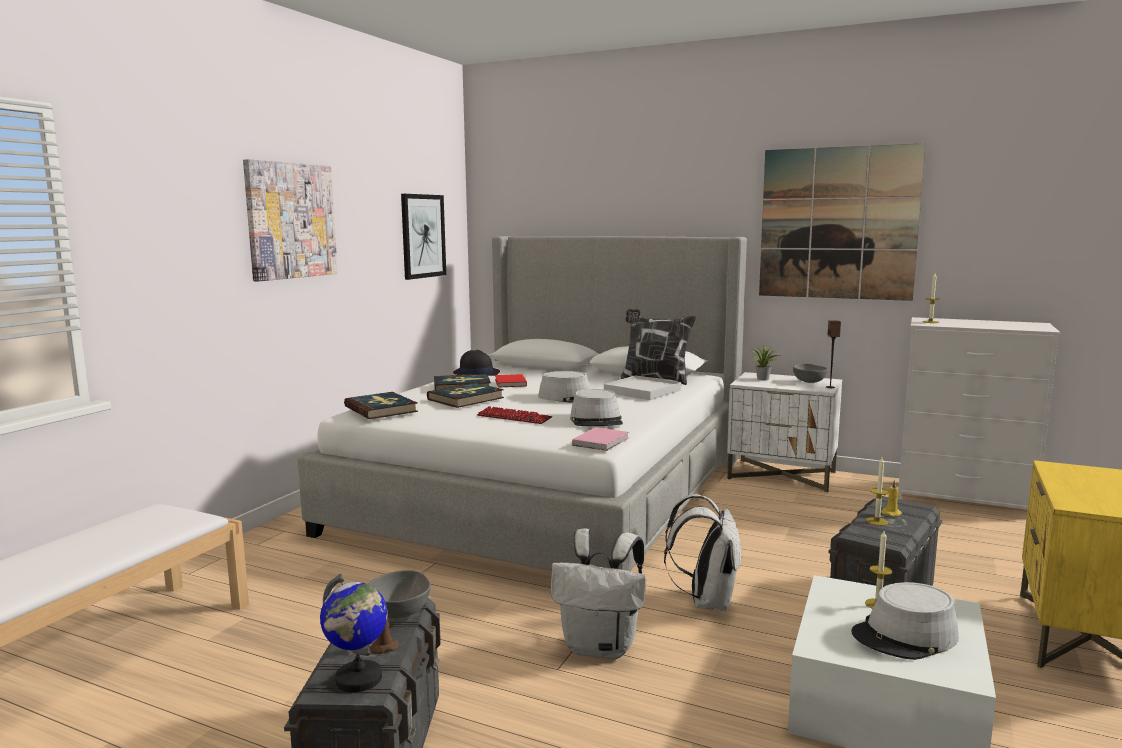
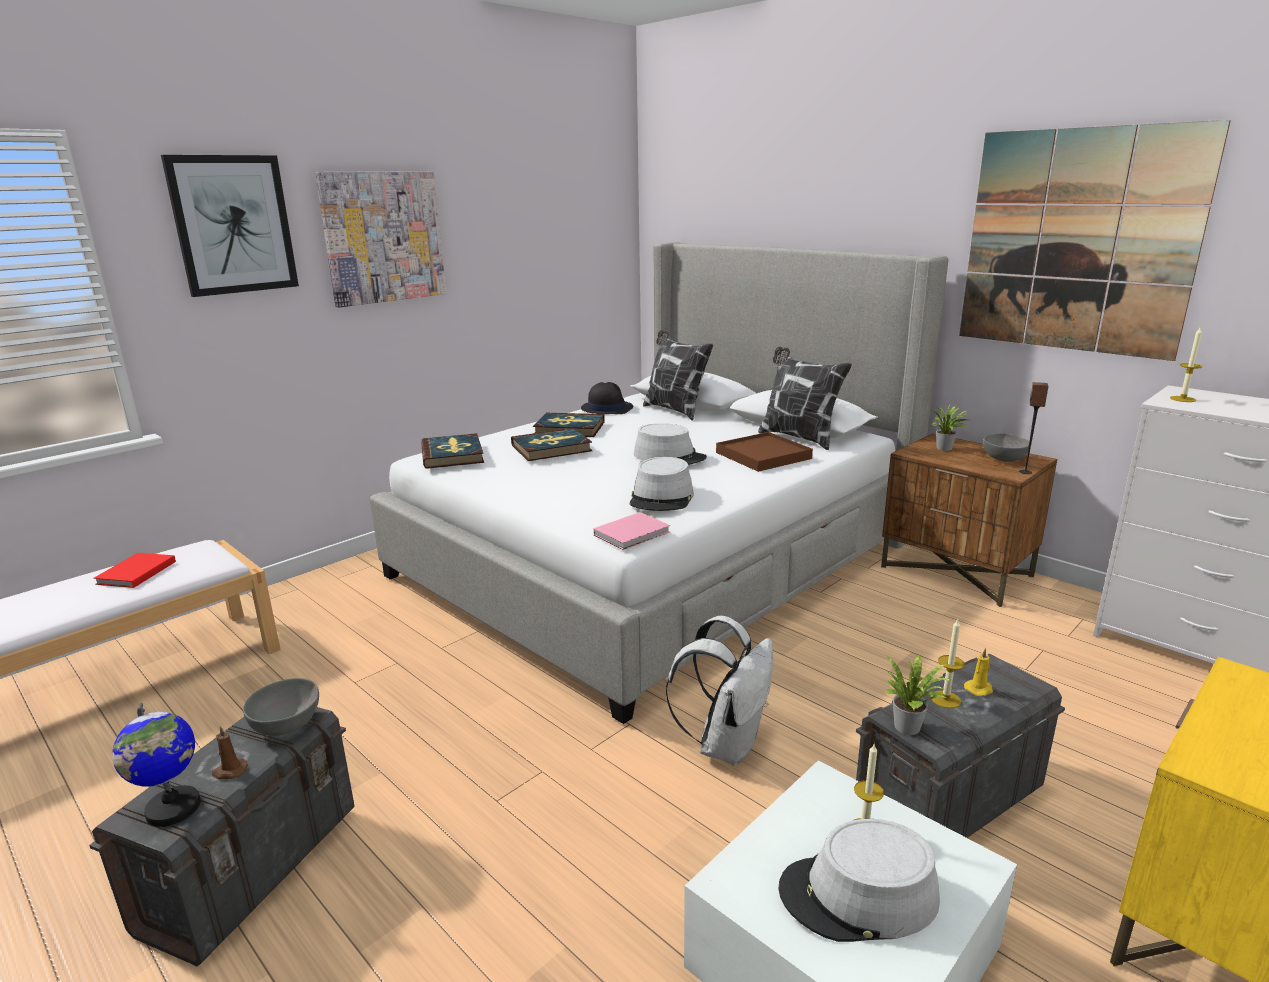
camera: 20 degrees right, 10 degrees up
(423, 236) = (571, 244): picture -> picture (233, 225)
(510, 383) = (625, 427): red book -> red book (134, 573)
(514, 417) = (575, 482): keyboard -> none
(536, 370) = (675, 410): none -> pillow
(601, 647) = (563, 782): white backpack -> none
(642, 391) = (763, 456): white tray -> brown tray
(782, 476) = (957, 572): white nightstand -> brown nightstand
(870, 538) = (910, 727): none -> potted plant

